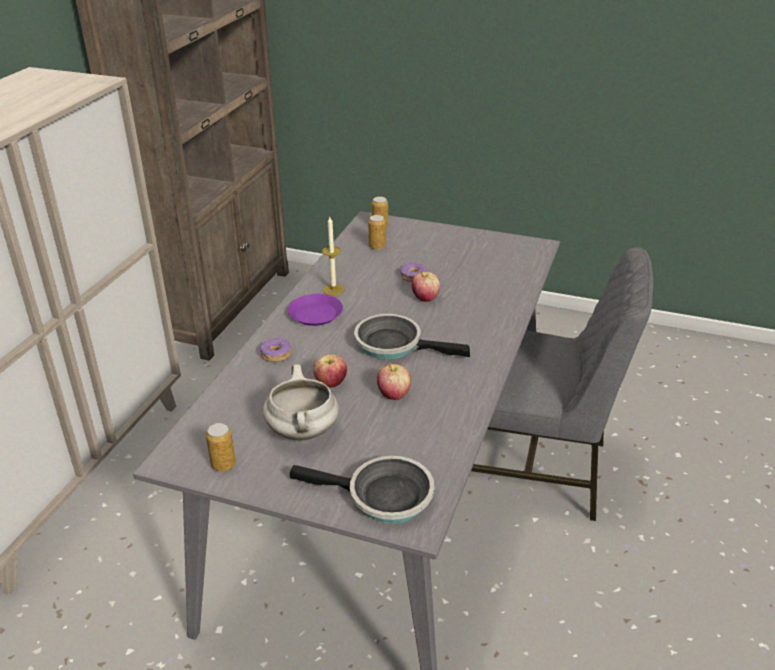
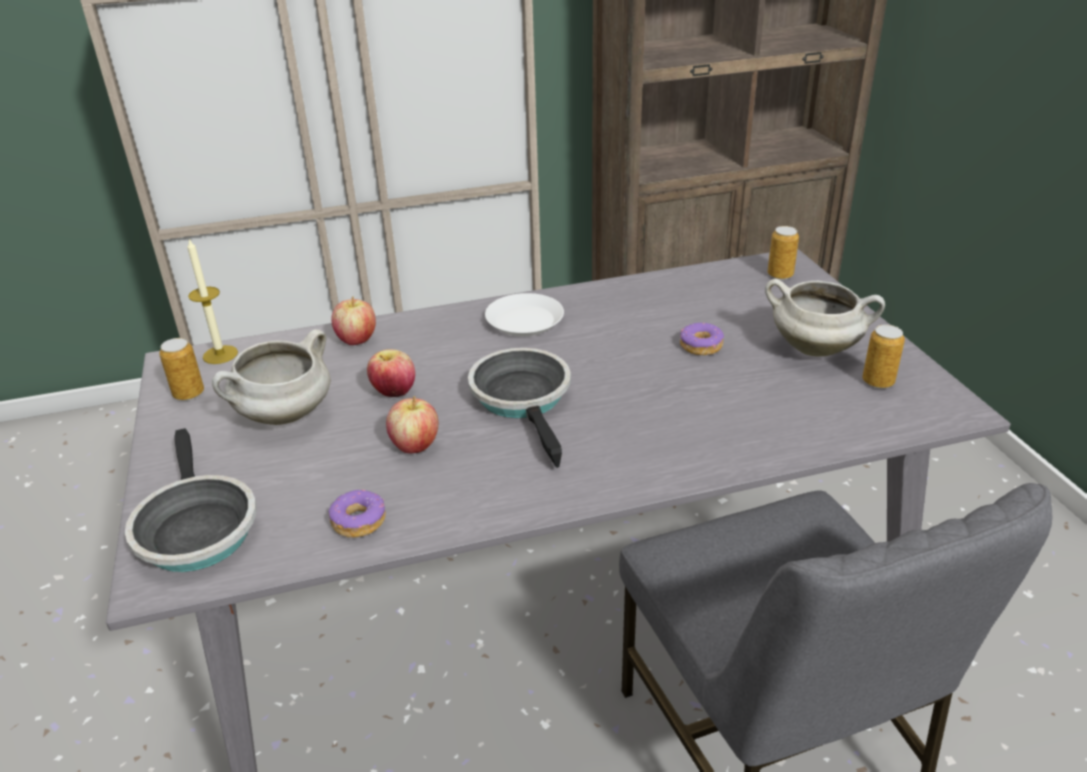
camera: 55 degrees right, 0 degrees up
(275, 355) = (415, 334): donut -> donut (358, 521)
(315, 314) = (524, 321): purple plate -> white plate
(333, 289) = (591, 309): candle -> candle (220, 354)
(377, 246) = (731, 293): can -> can (878, 382)
(425, 298) = (662, 376): apple -> apple (357, 340)
(455, 251) = (816, 348): none -> white cooking pot

